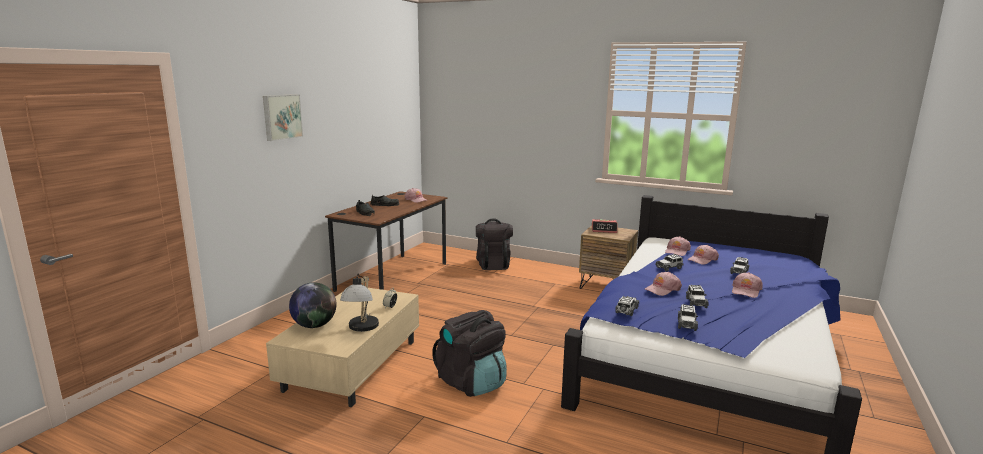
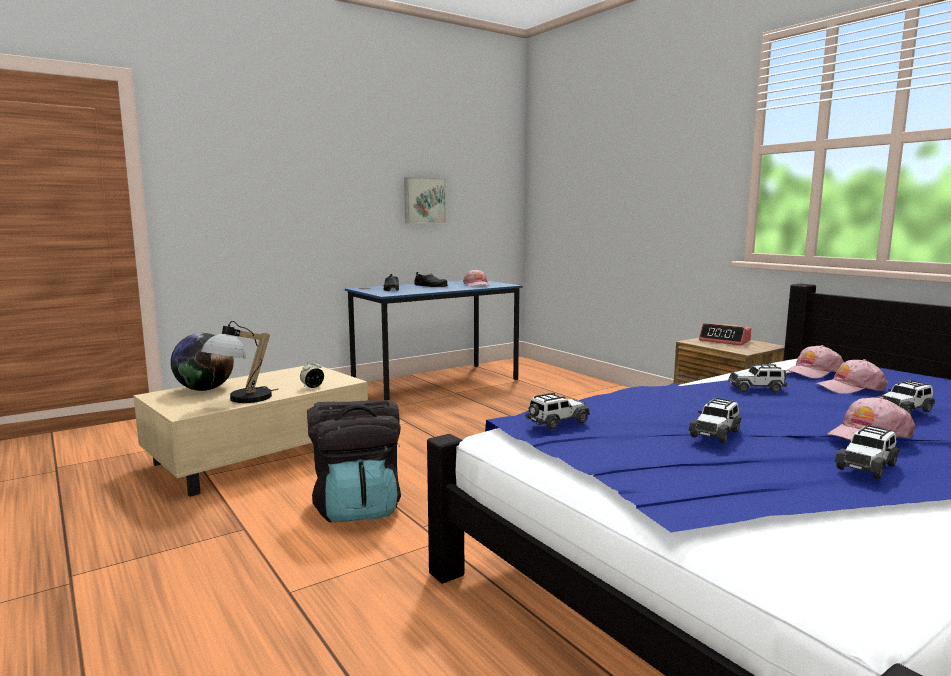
camera: 30 degrees right, 5 degrees down
(281, 117) = (287, 158): picture -> picture (424, 200)
(393, 276) = (436, 383): brown desk -> blue desk
(493, 264) = (580, 388): black backpack -> none
(662, 289) = (682, 408): pink cap -> none
(686, 324) = (634, 457): toy car -> toy car (866, 466)

